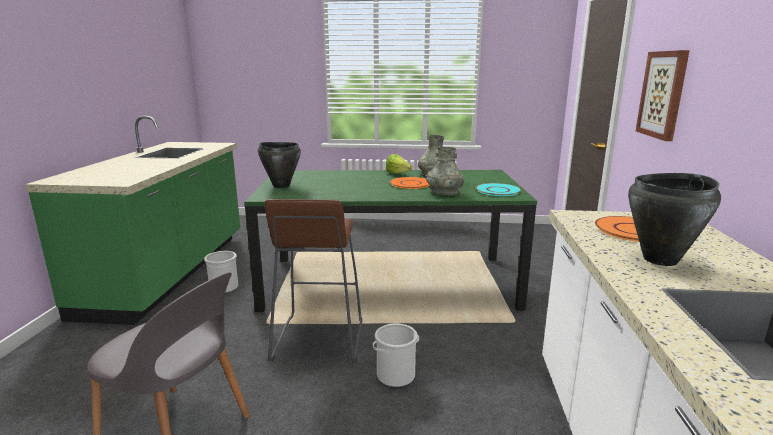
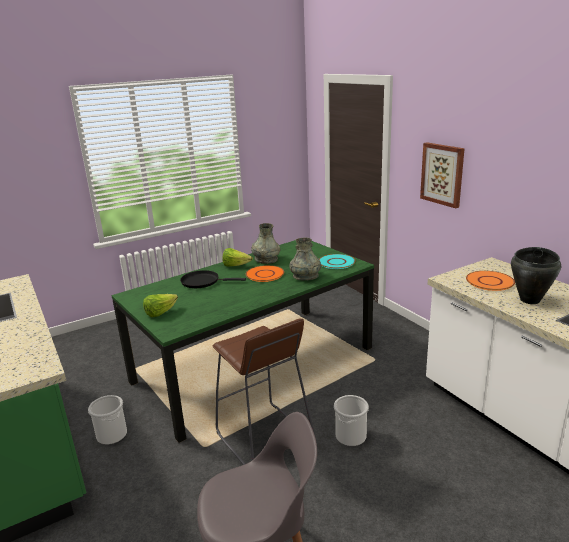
camera: 35 degrees left, 5 degrees up
(281, 186) = (160, 313): black cooking pot -> lettuce
(351, 177) = (203, 282): none -> black frying pan

